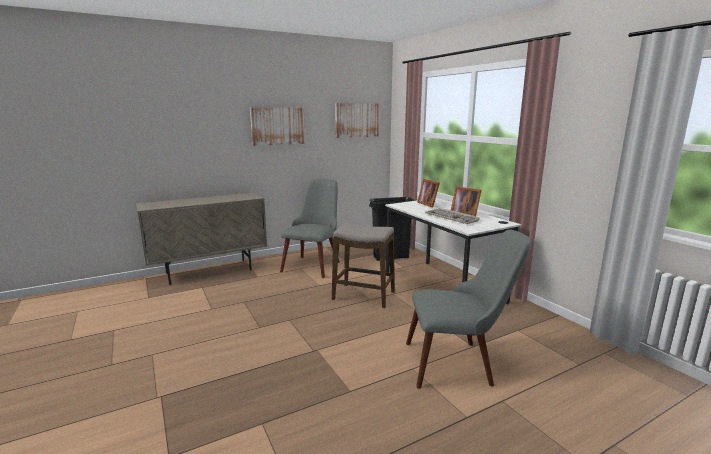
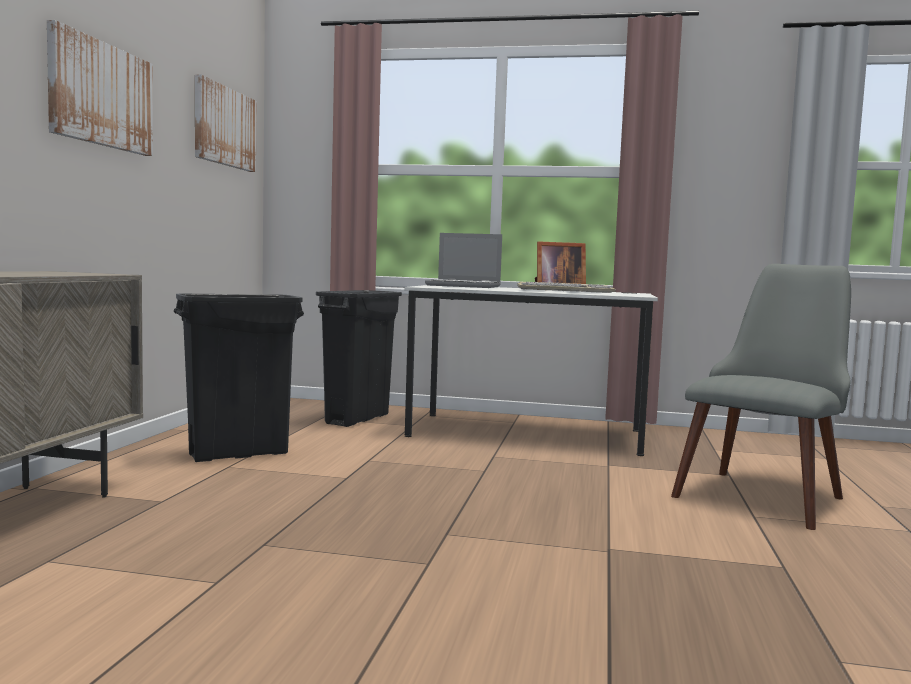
camera: 50 degrees left, 10 degrees down
(314, 264) = (239, 454): grey chair -> black trash can
(363, 296) = (463, 469): stool -> none
(428, 204) = (464, 286): picture frame -> laptop

